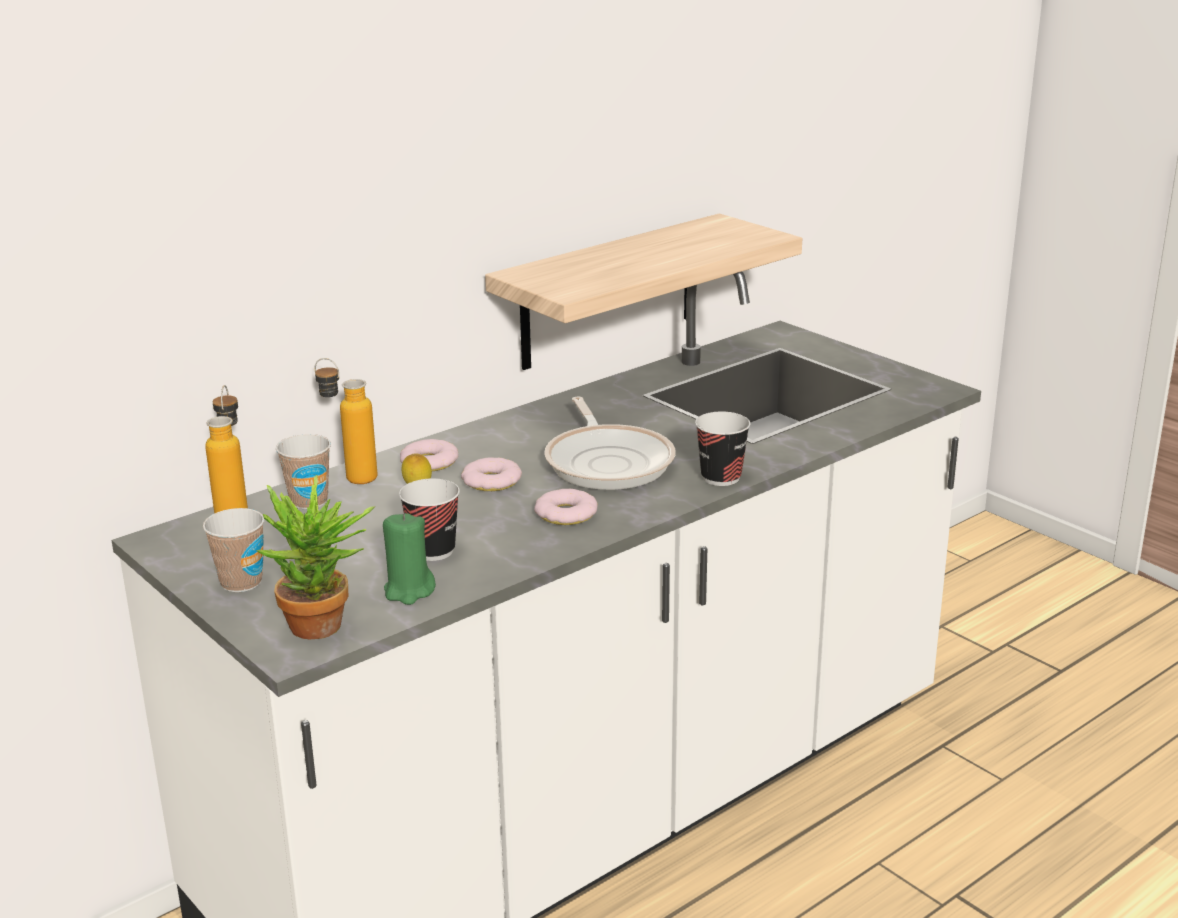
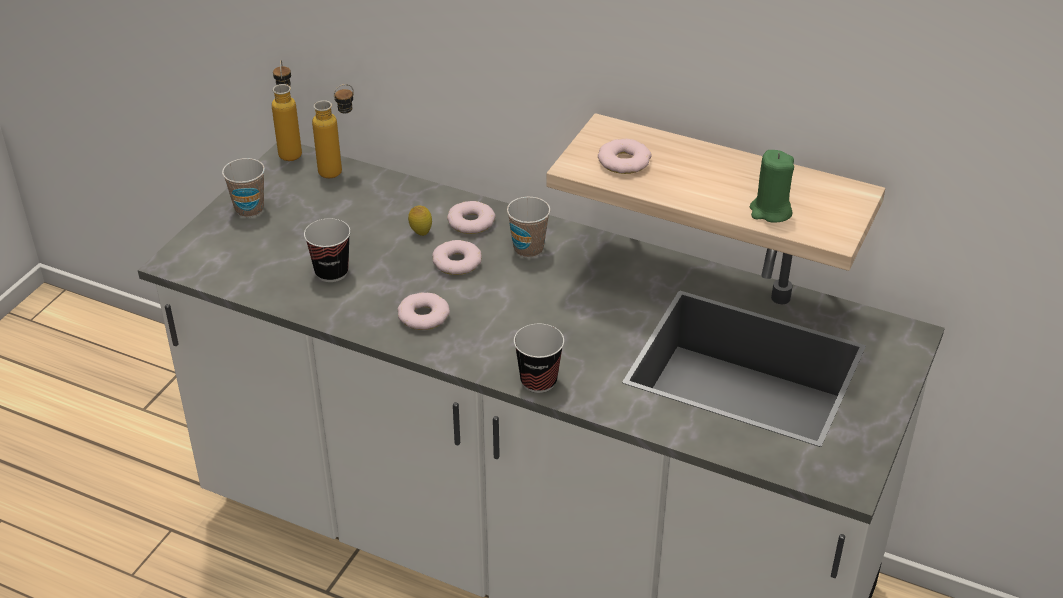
camera: 65 degrees right, 15 degrees up
(309, 501) = (375, 192): cup -> cup (528, 249)
(324, 629) = (205, 264): potted plant -> none
(350, 477) = (423, 195): bottle -> bottle (290, 150)
(409, 591) = (270, 281): green candle -> green candle (770, 211)
(583, 276) = (624, 161): none -> donut
(608, 462) = (529, 310): frying pan -> none

